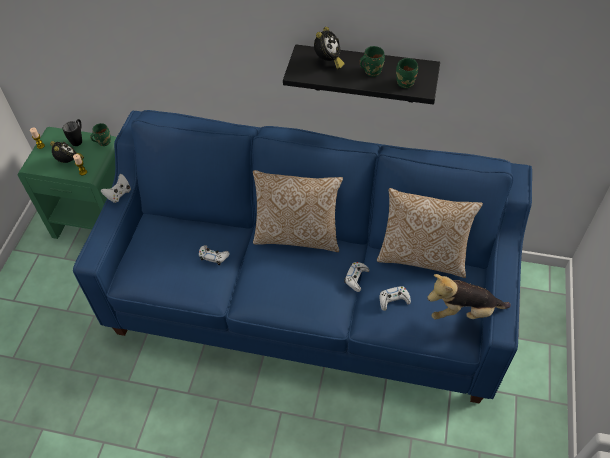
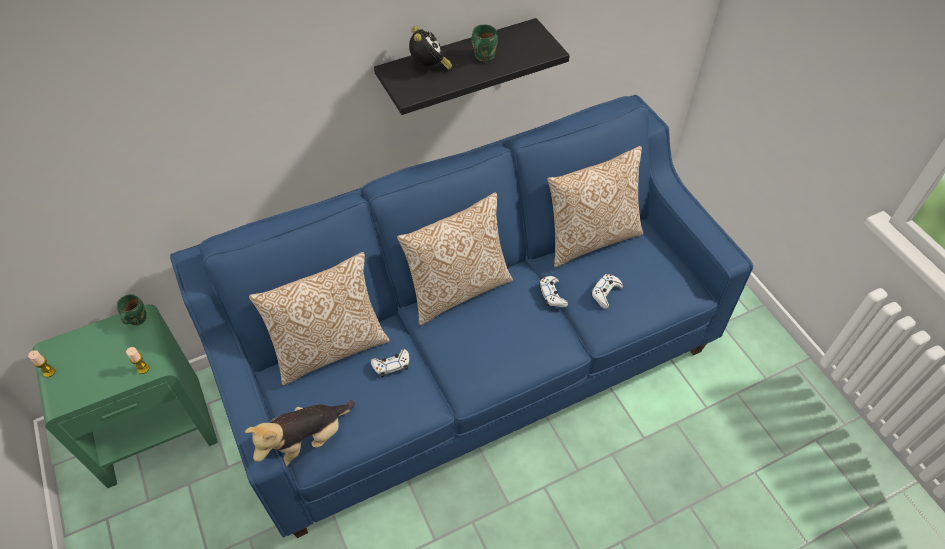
camera: 40 degrees left, 0 degrees up
(70, 162) = (112, 367): alarm clock -> none
(78, 139) = (98, 335): black mug -> none
(119, 194) = (228, 362): white game controller -> none
(190, 224) = (330, 348): none -> pillow
(406, 83) = (528, 51): green mug -> none
(462, 311) = (684, 261): plush toy -> plush toy (307, 442)

